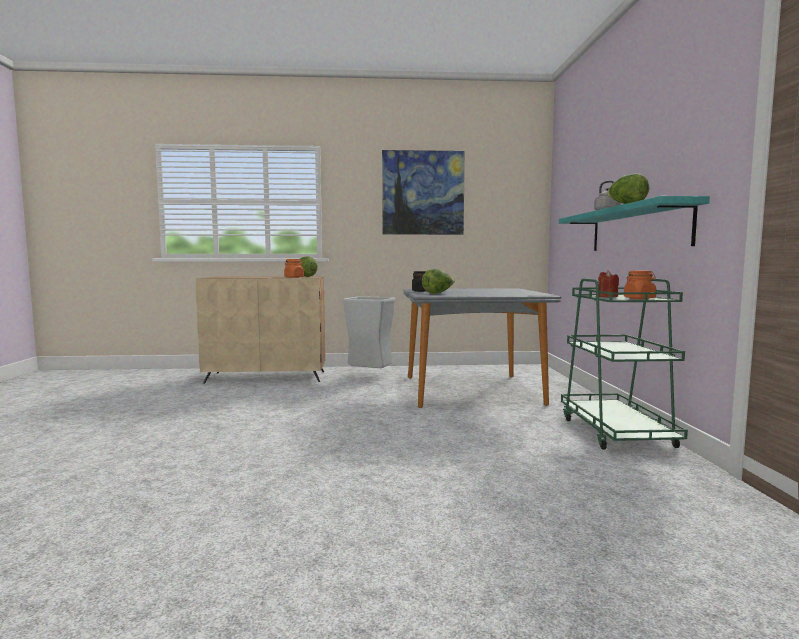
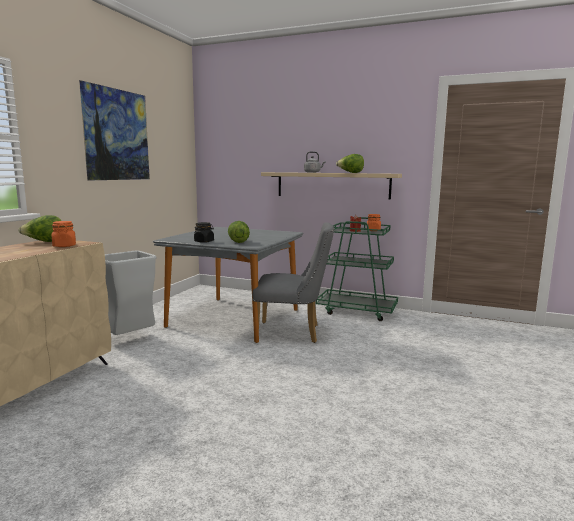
camera: 65 degrees left, 5 degrees up
(469, 415) = (293, 333): none -> grey chair
(637, 229) = (332, 185): turquoise shelf -> beige shelf

